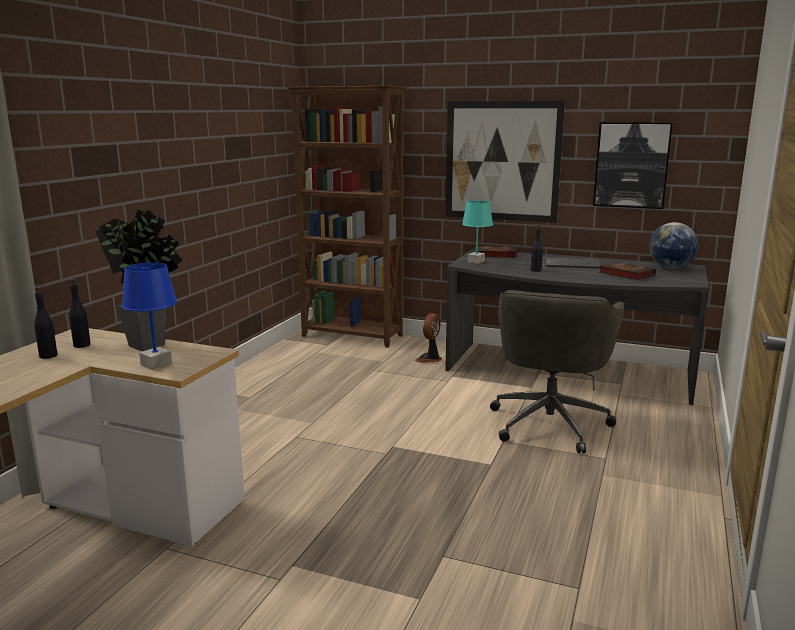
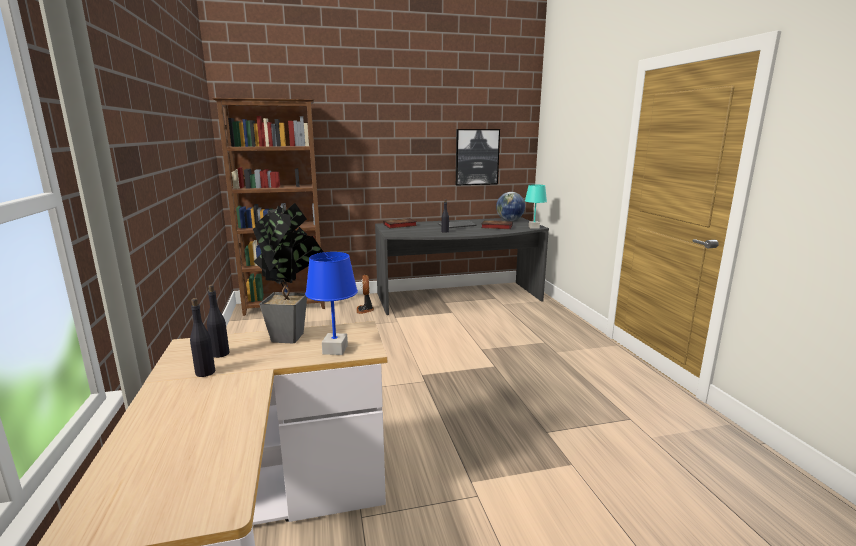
camera: 35 degrees left, 0 degrees up
(476, 261) = (397, 231): turquoise table lamp -> turquoise table lamp (533, 227)
(502, 161) = (392, 158): picture -> none
(550, 422) = (490, 330): grey office chair -> none

